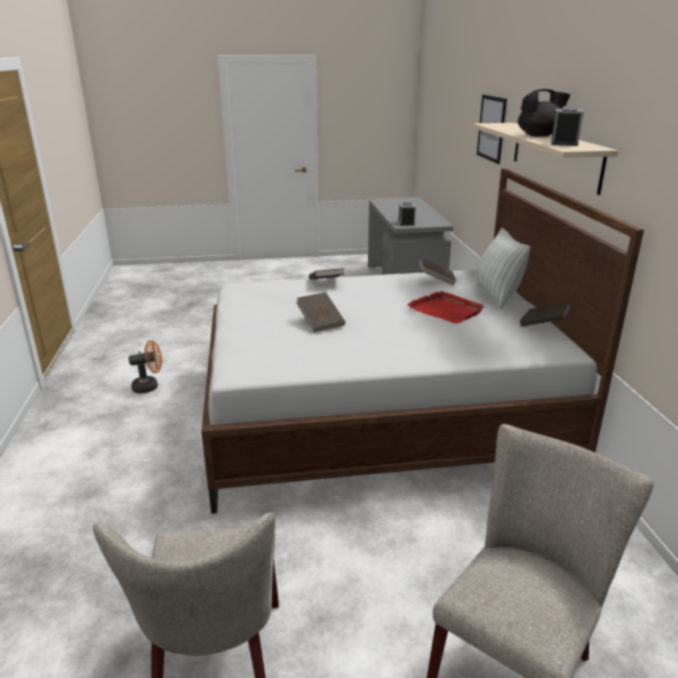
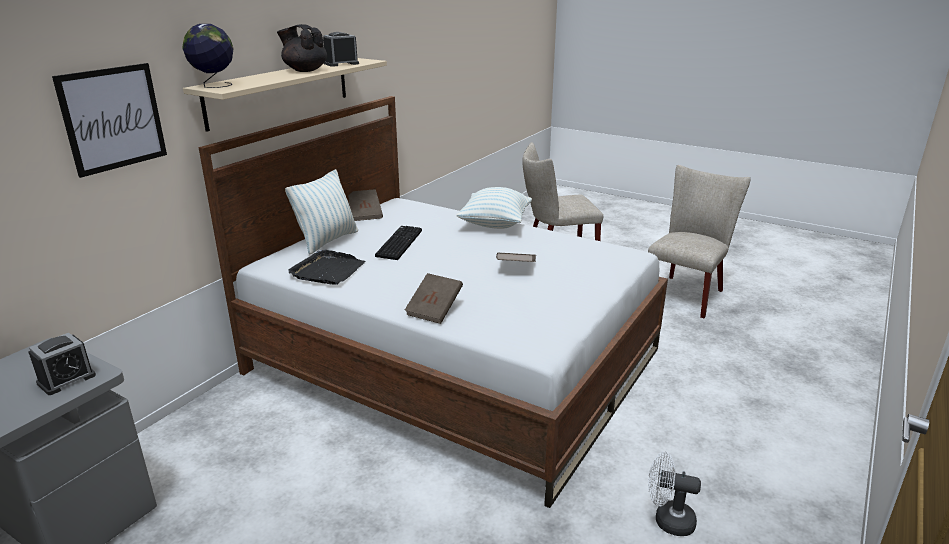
camera: 140 degrees left, 0 degrees up
(149, 386) = (667, 520): orange fan -> white fan
(416, 358) = (495, 224): none -> pillow
(436, 280) = (328, 271): brown book -> black tray
(446, 310) = (398, 243): red tray -> keyboard
(505, 124) = (214, 86): none -> globe

